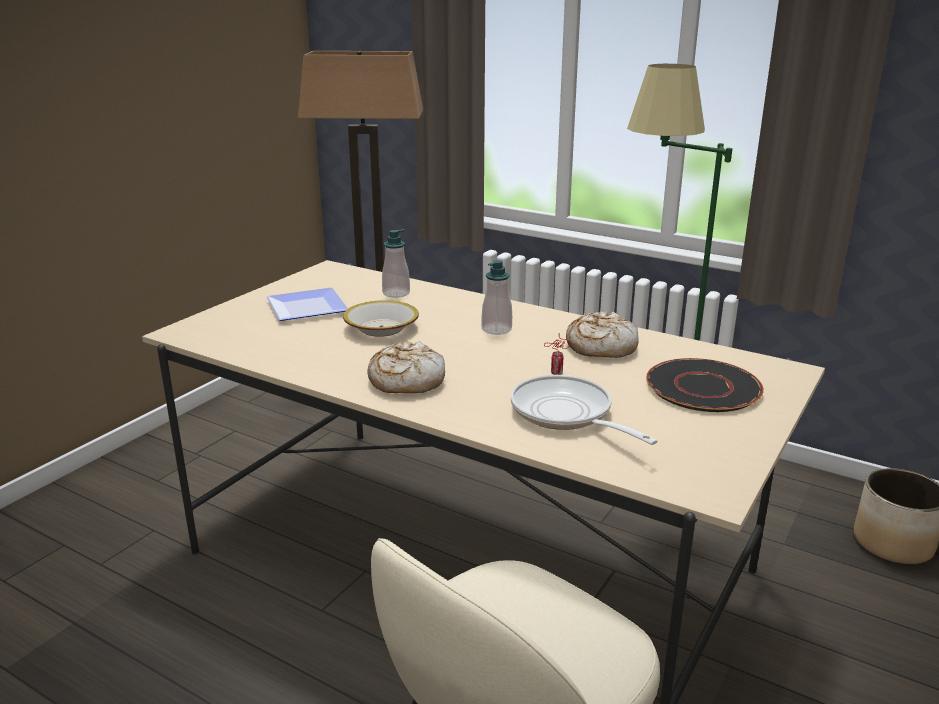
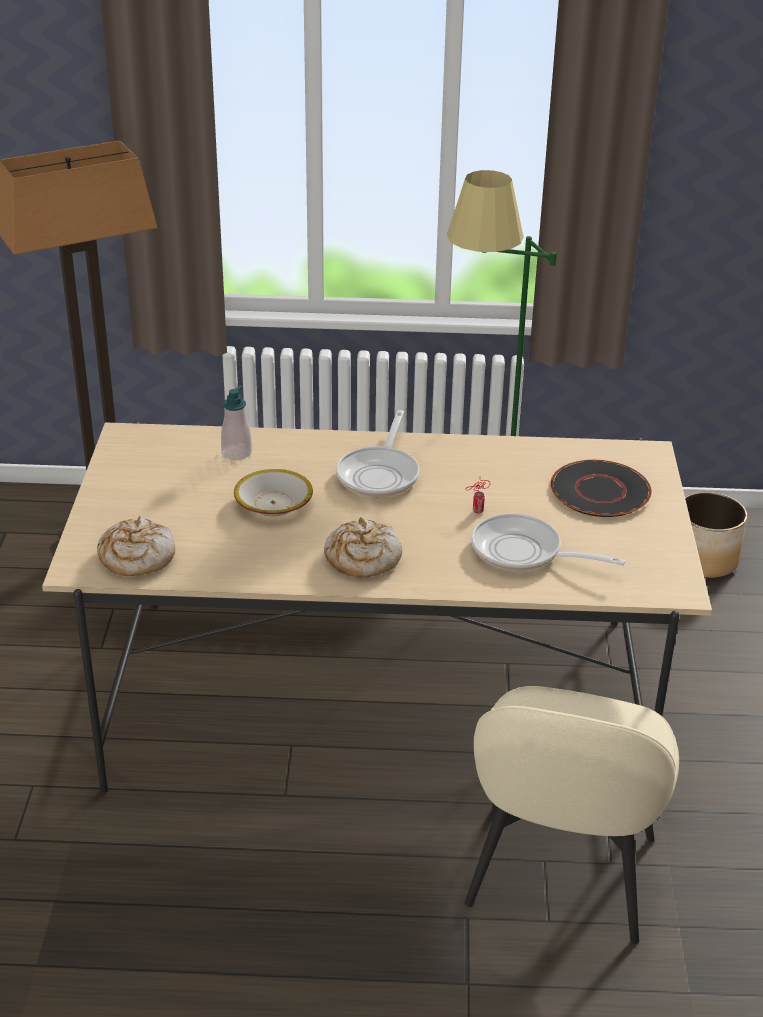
camera: 30 degrees left, 10 degrees up
(305, 309) = (169, 501): plate -> none
(496, 329) = (380, 474): soap dispenser -> frying pan
(600, 347) = (486, 469): bread -> bread (136, 557)

